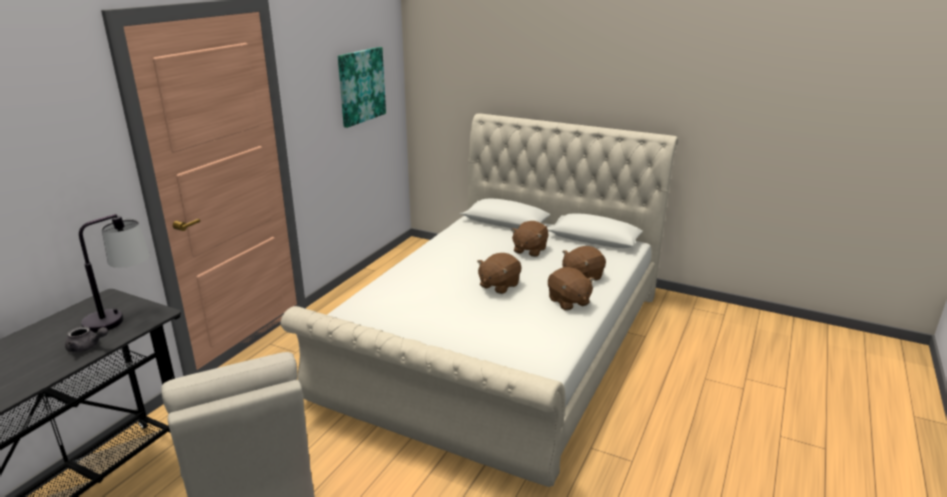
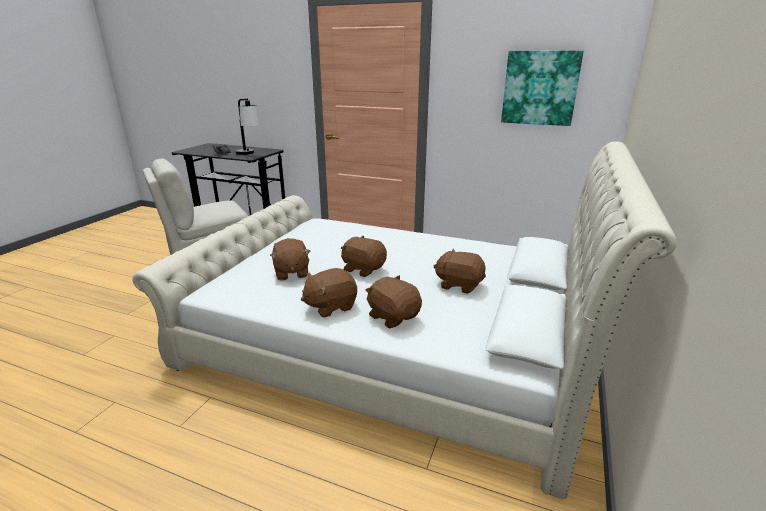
camera: 85 degrees right, 0 degrees up
(501, 323) = (291, 273): none -> brown plush toy

